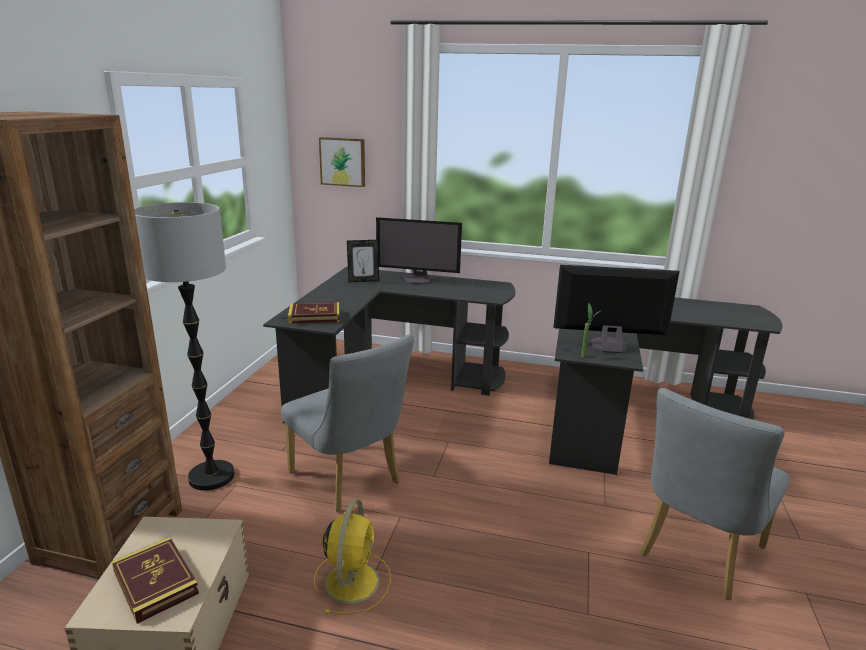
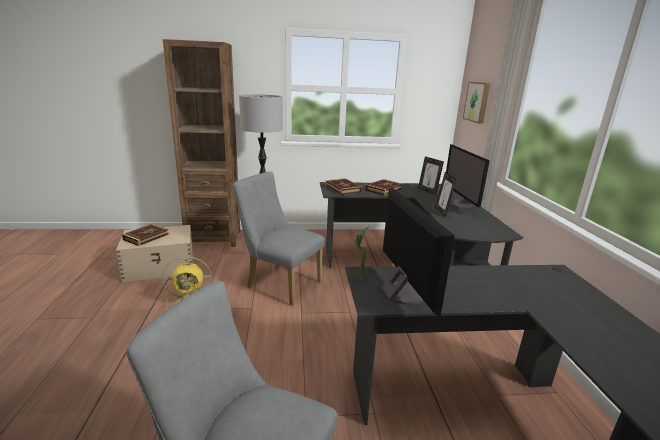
camera: 70 degrees right, 0 degrees up
(338, 298) = (384, 189): none -> book
(350, 481) = (279, 283): grey chair -> grey chair turned 90 degrees clockwise
(435, 291) = (442, 212): none -> picture frame

